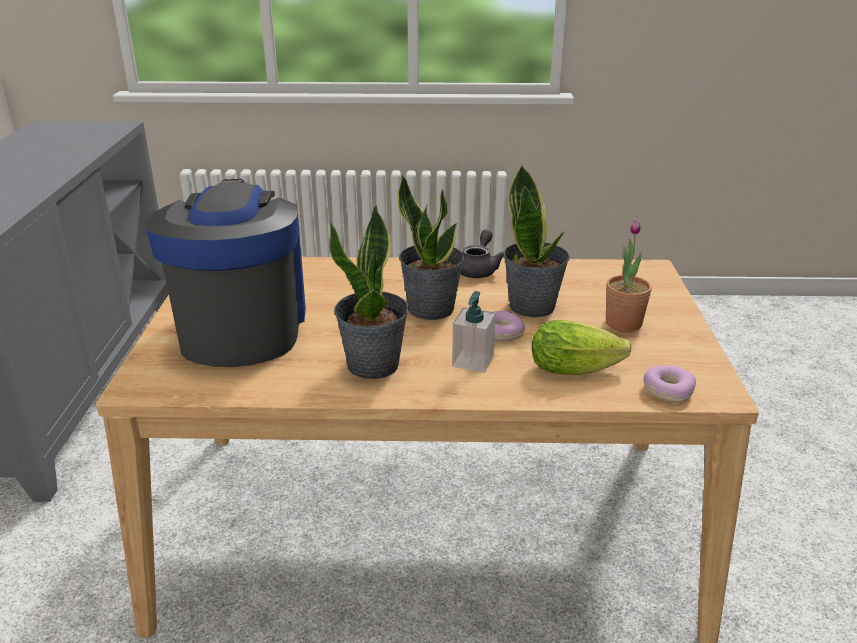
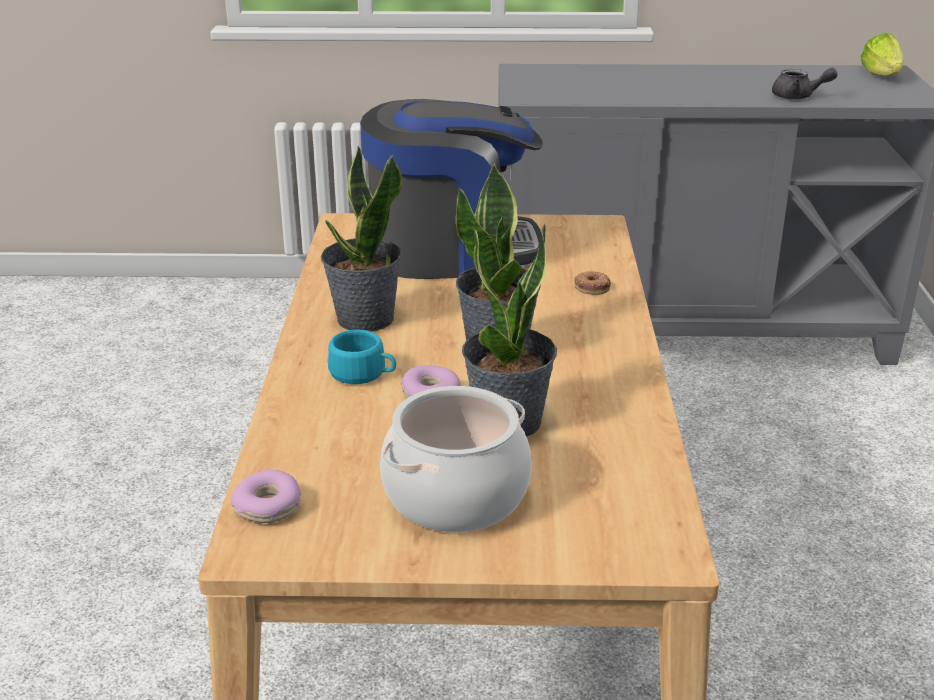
camera: 90 degrees right, 0 degrees up
(330, 272) = (592, 287): none -> donut
(473, 361) = (363, 374): soap dispenser -> turquoise cup
(478, 269) = (623, 385): grey teapot -> grey teapot (798, 97)
(579, 368) = (336, 445): lettuce -> lettuce (882, 76)
(623, 323) = (456, 495): potted plant -> cooking pot

